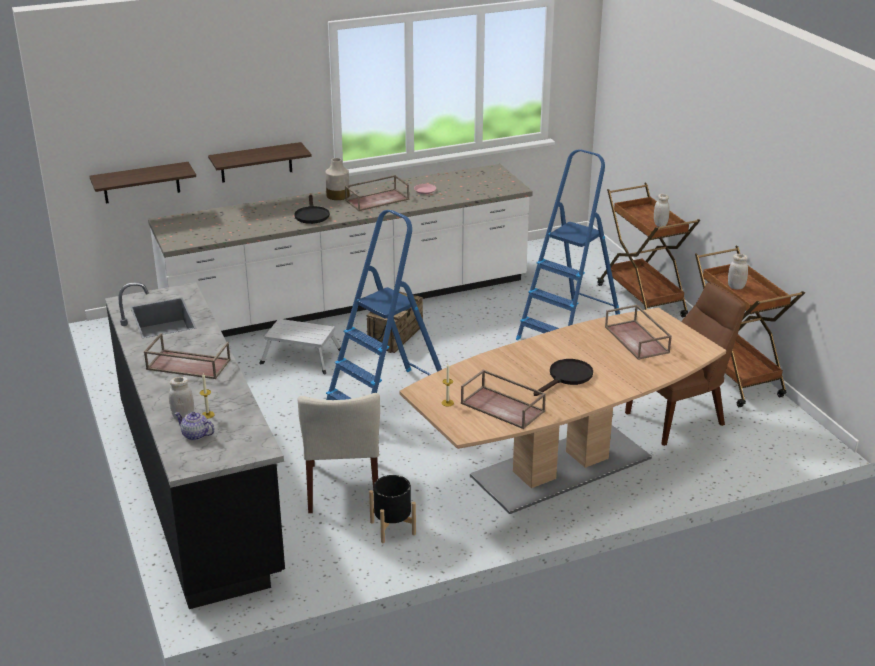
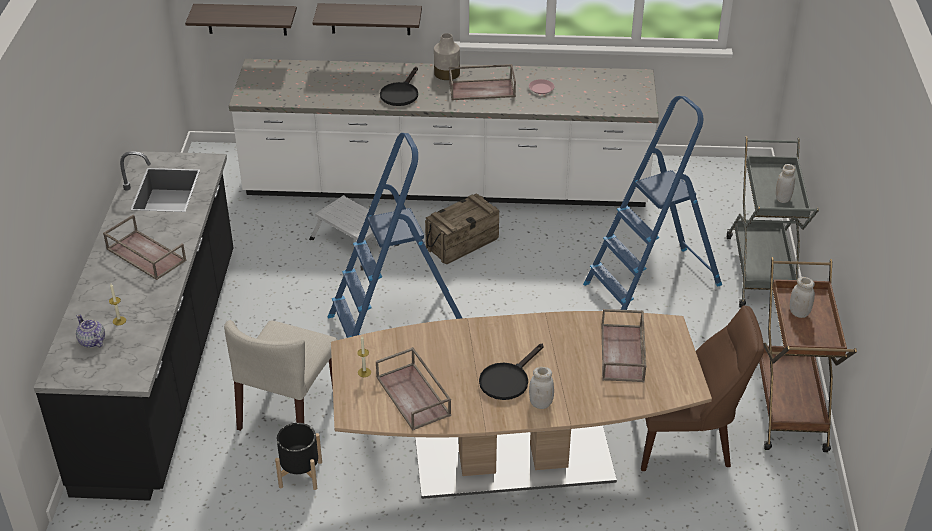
camera: 25 degrees right, 10 degrees up
(183, 416) = (97, 316): white jar -> white jar (540, 403)
(567, 377) = (508, 379): black frying pan -> black frying pan turned 150 degrees clockwise
(641, 301) = (760, 273): brown cart -> grey cart

